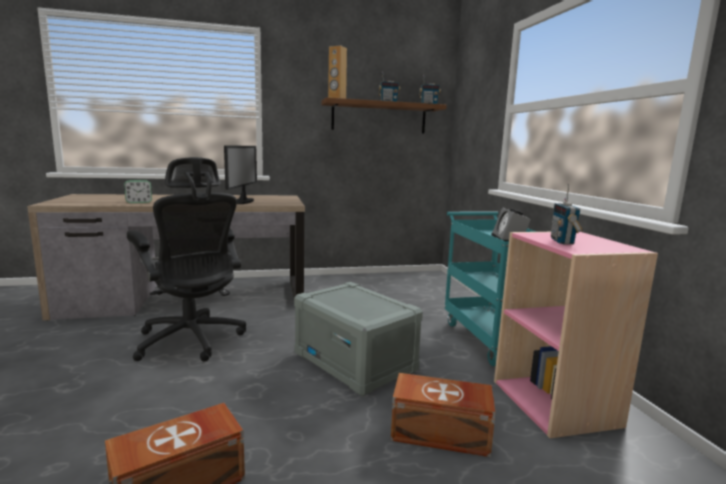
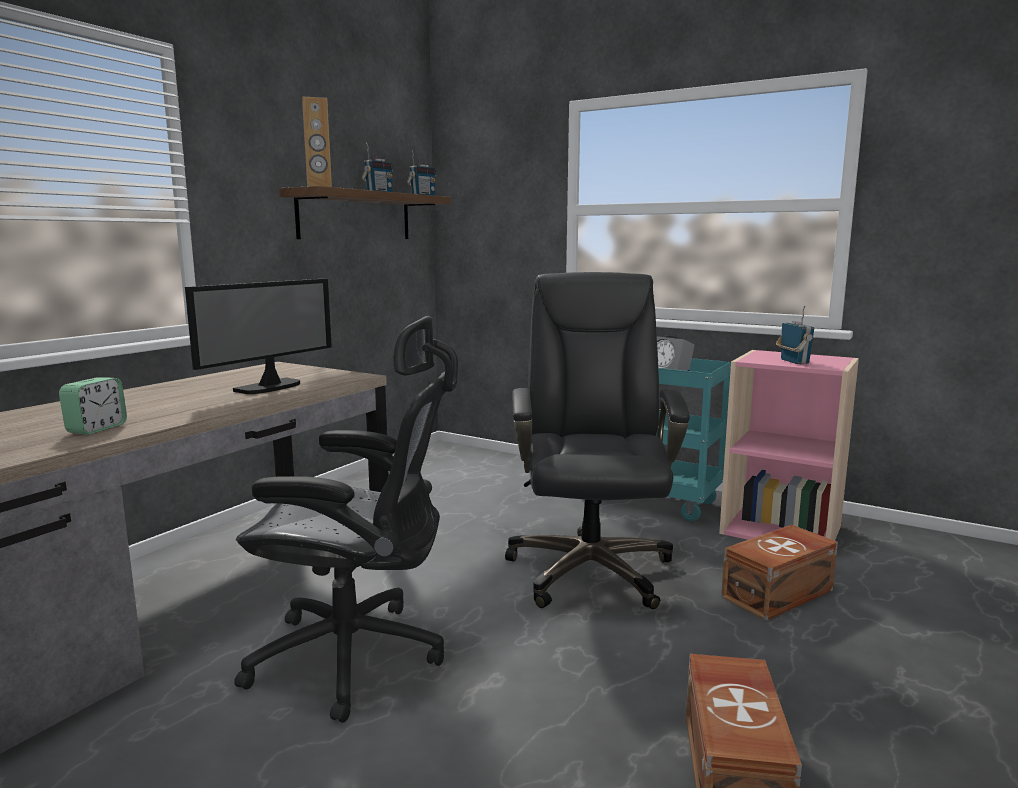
camera: 45 degrees left, 0 degrees up
(242, 202) = (270, 387): monitor -> monitor turned 75 degrees clockwise
(355, 361) = (591, 574): grey storage box -> black office chair
(562, 241) = (793, 362): radio -> radio turned 150 degrees counterclockwise

